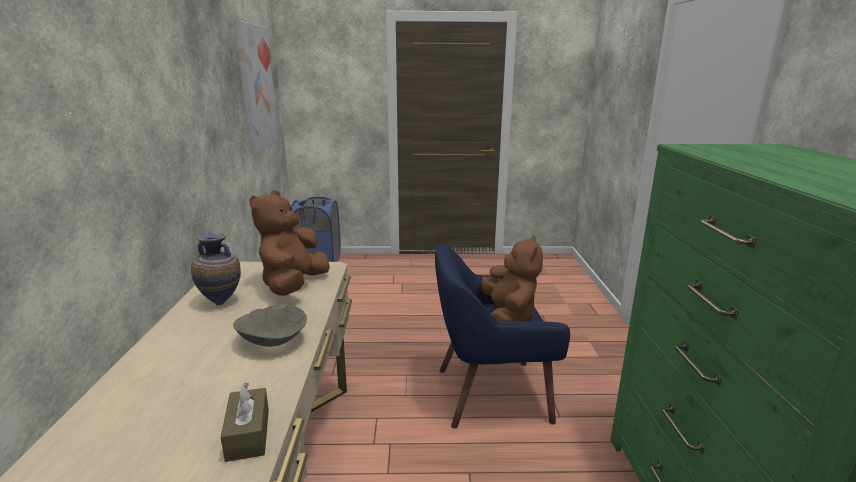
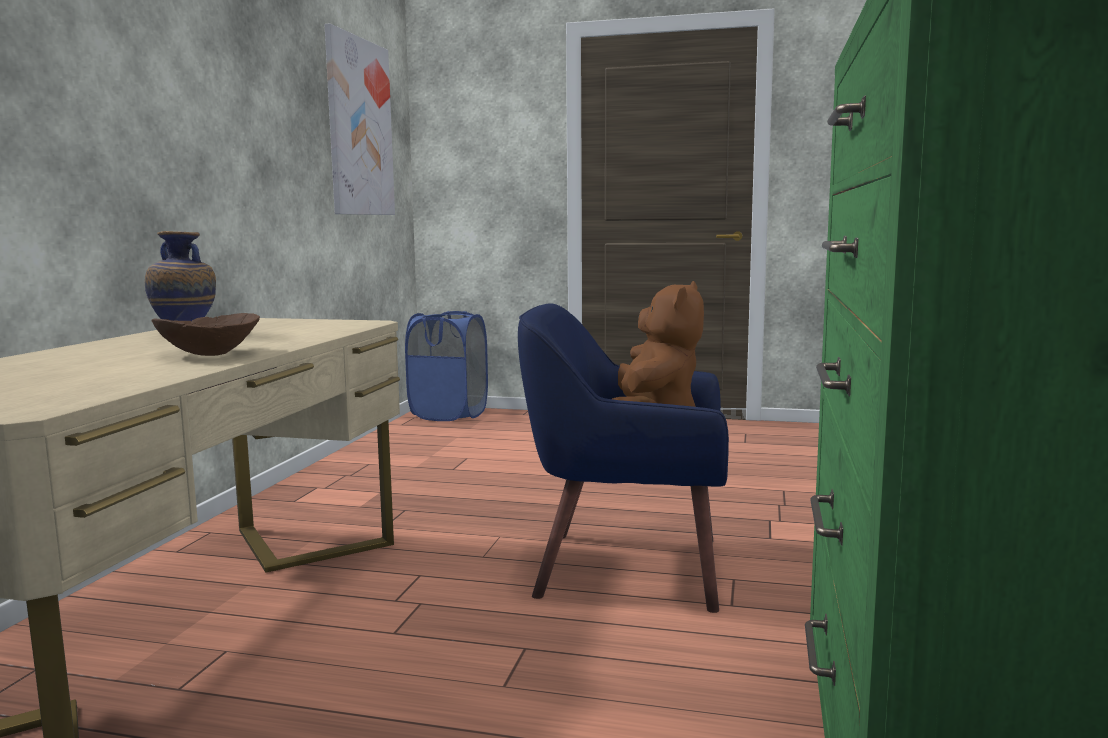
camera: 15 degrees right, 10 degrees down
(248, 434) = (80, 393): brown tissue box -> none
(272, 341) = (208, 354): grey bowl -> brown bowl
(293, 286) = (297, 330): brown plush toy -> none

